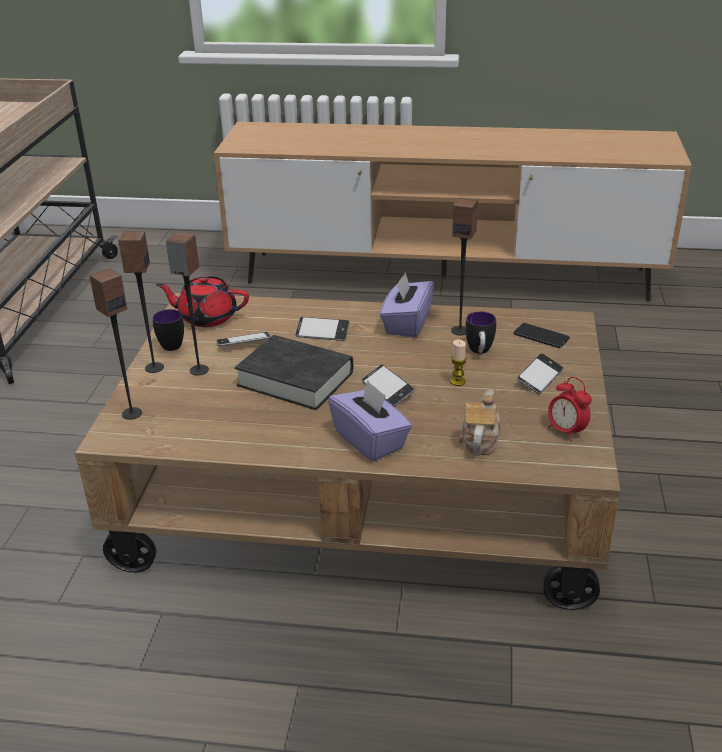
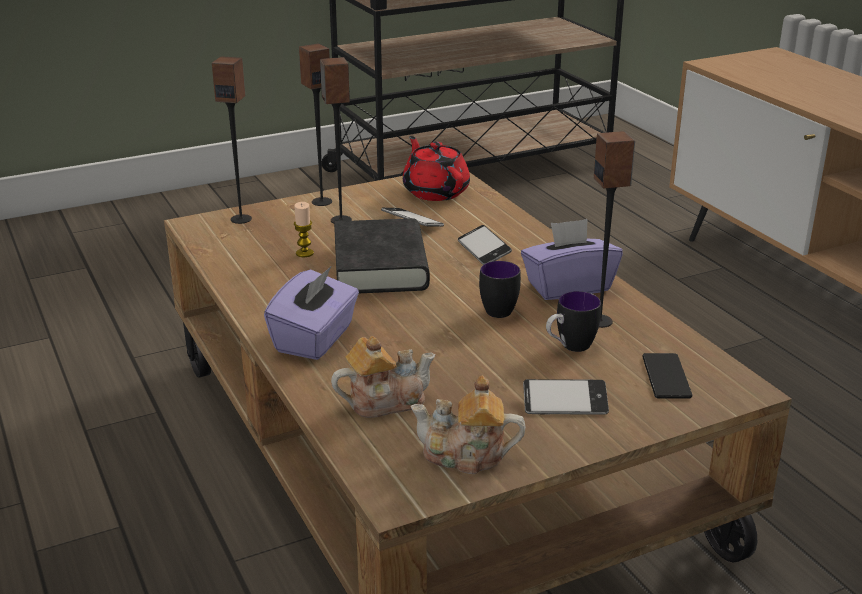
camera: 55 degrees right, 5 degrees down
(169, 343) = (368, 193): mug -> mug (501, 308)
(387, 389) = (420, 318): phone -> none
(457, 381) = (487, 353): candle -> candle (304, 253)
(566, 431) = (466, 456): alarm clock -> teapot

